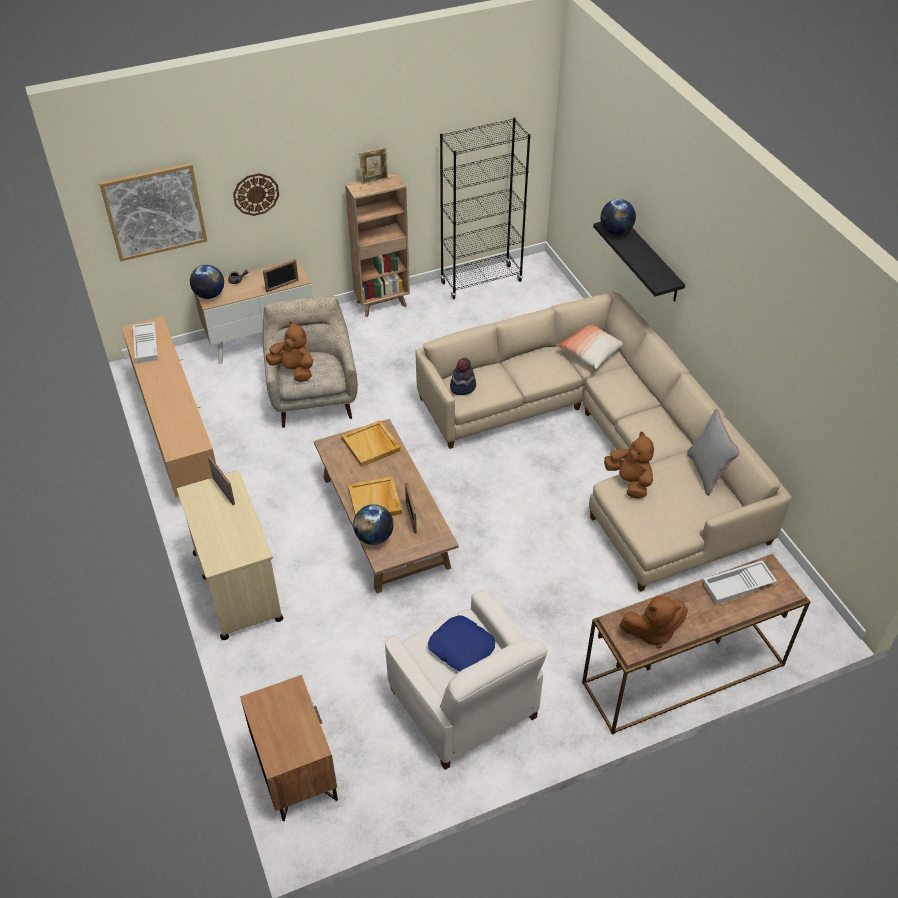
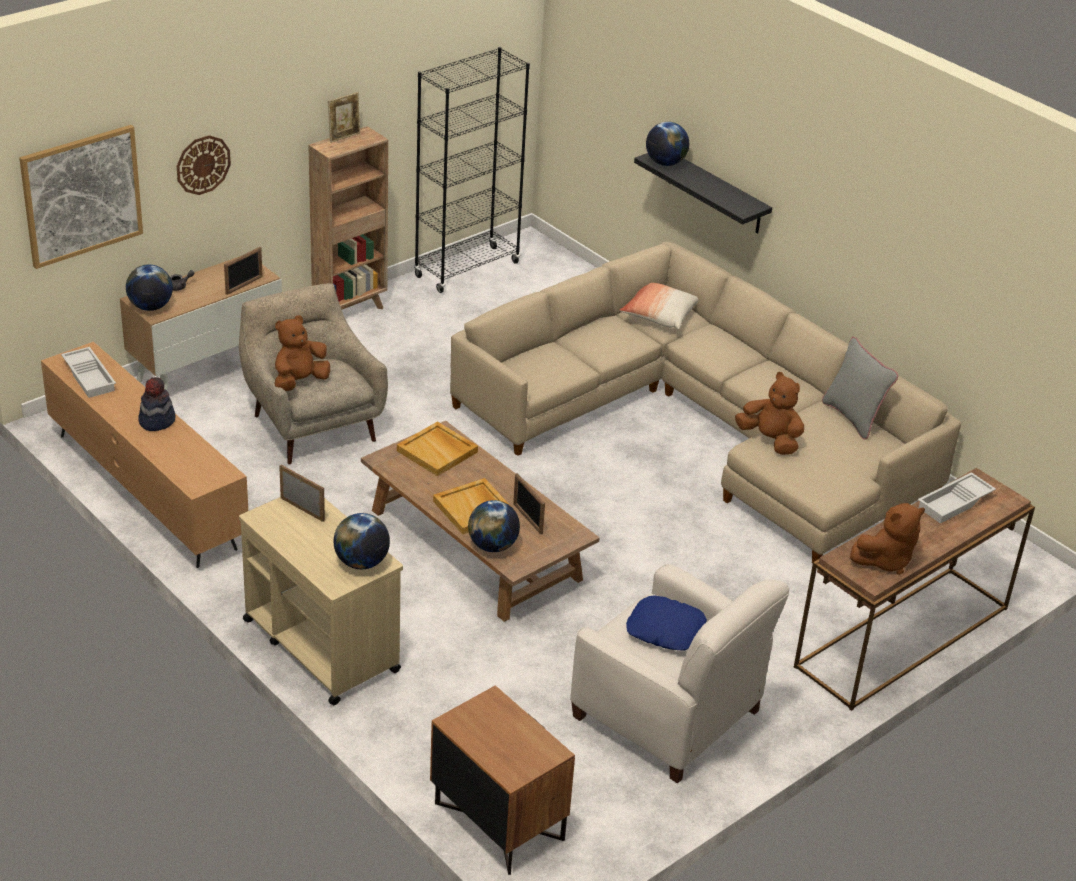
camera: 20 degrees left, 10 degrees down
(243, 547) = (361, 562): none -> globe
(294, 370) = (299, 382): brown plush toy -> brown plush toy turned 60 degrees counterclockwise
(462, 387) = (523, 371): hat -> hat (156, 420)

